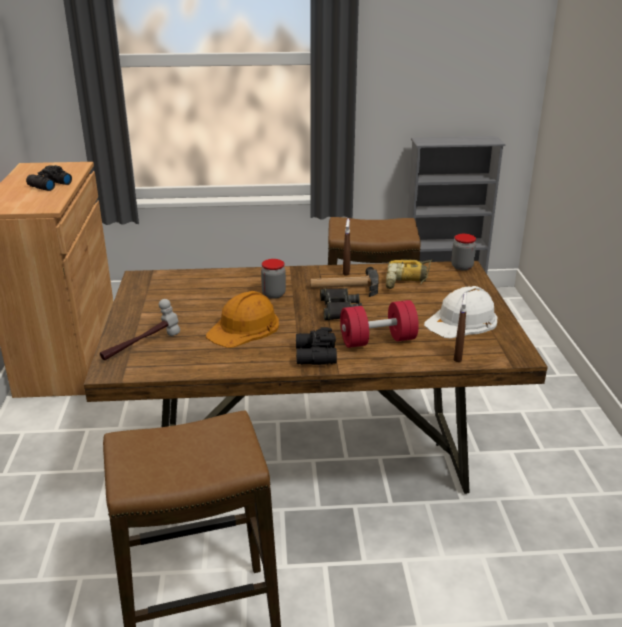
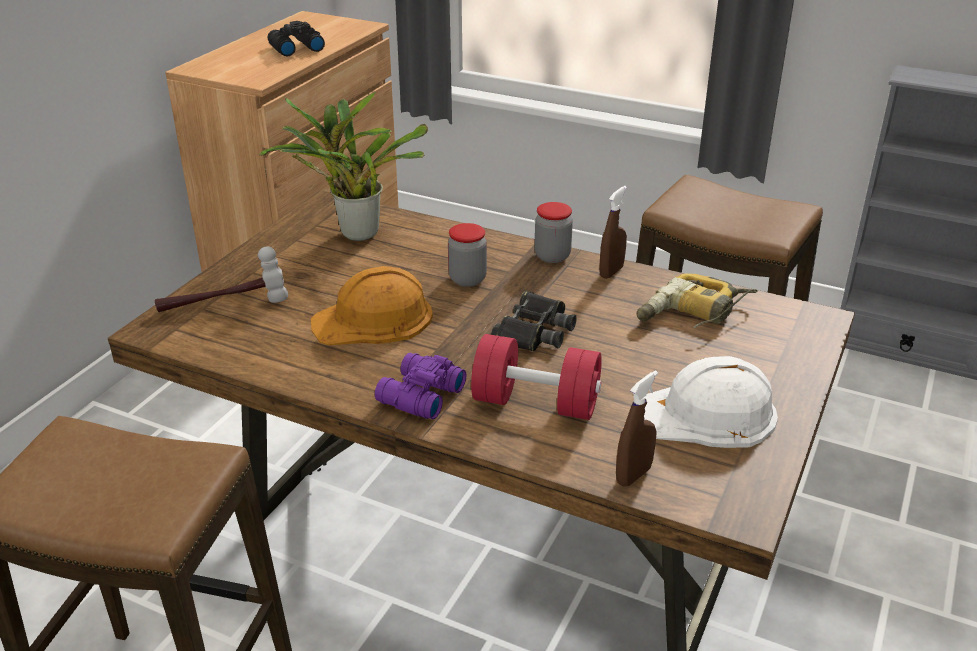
camera: 30 degrees right, 5 degrees up
(177, 288) = (354, 232): none -> potted plant
(314, 356) = (418, 396): black binoculars -> purple binoculars
(344, 287) = (580, 297): hammer -> none
(462, 267) = (812, 316): jar -> jar (552, 256)

